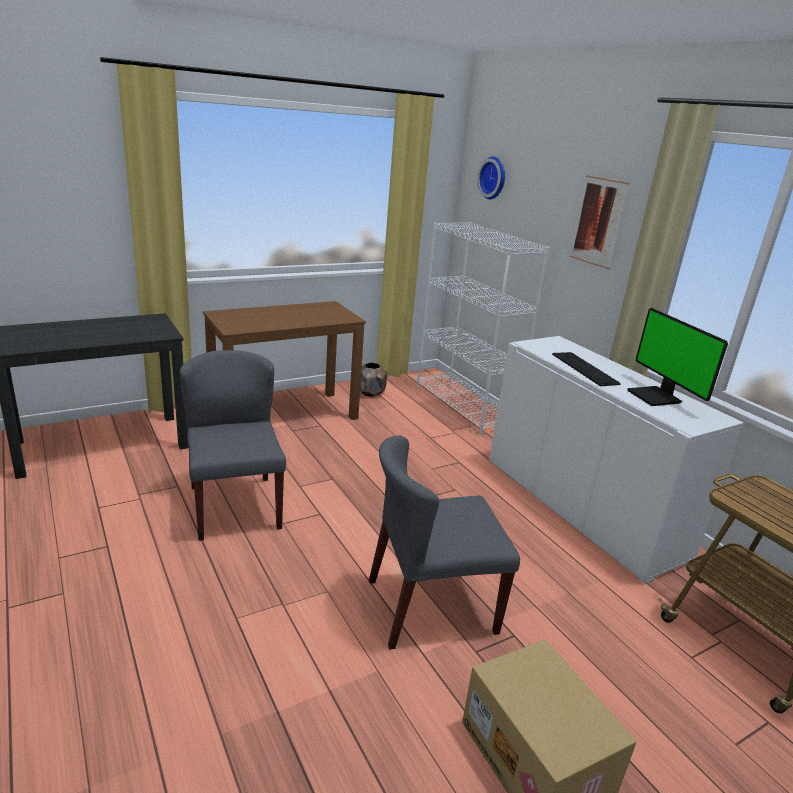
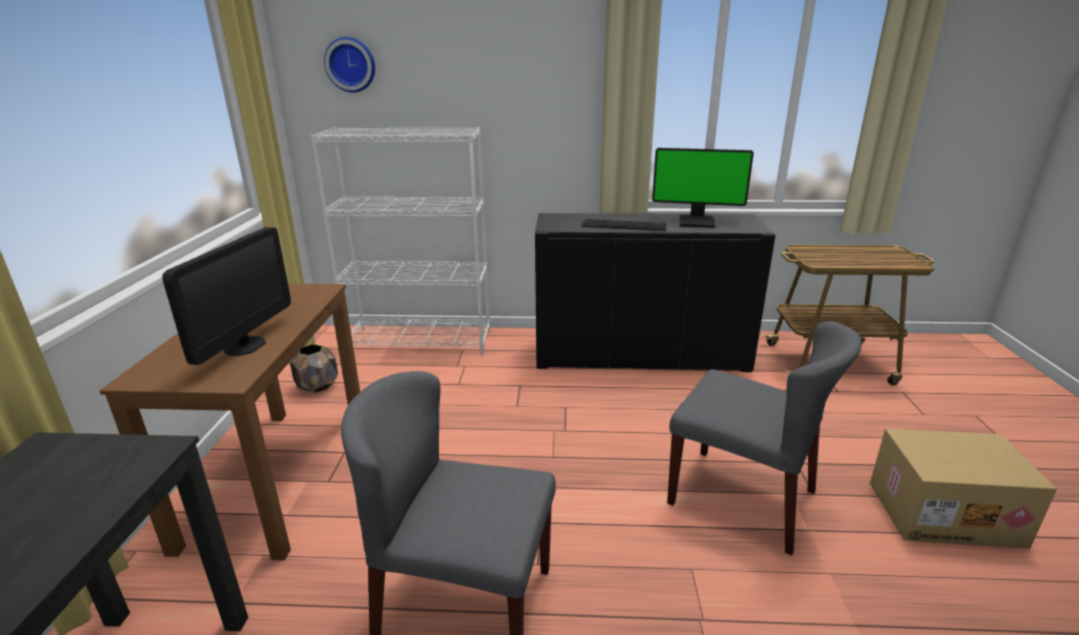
camera: 55 degrees left, 0 degrees up
(266, 322) = (245, 346): none -> monitor
(430, 606) = (743, 497): grey chair -> grey chair turned 75 degrees counterclockwise
(580, 508) = (640, 355): white cabinet -> black cabinet
(598, 222) = (533, 86): picture -> none

